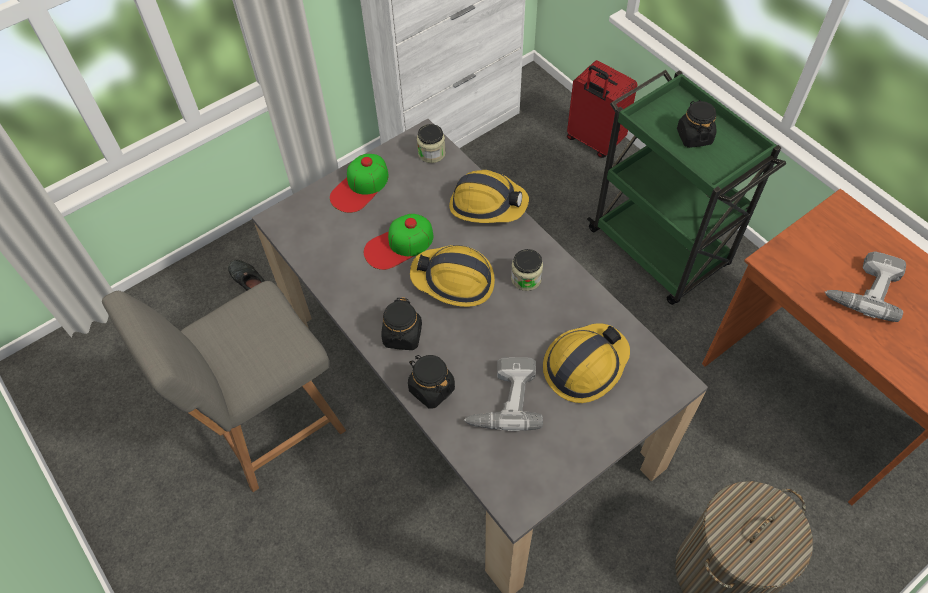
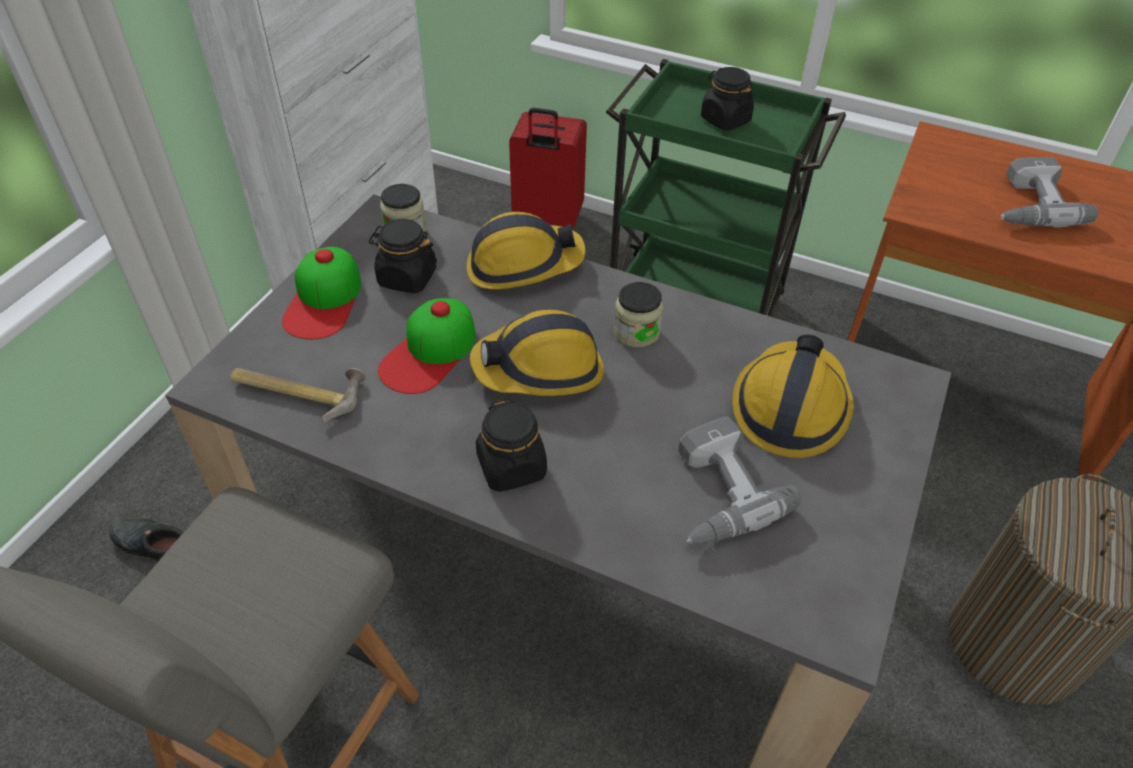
camera: 30 degrees left, 10 degrees down
(318, 241) = (298, 390): none -> hammer
(431, 389) = (603, 522): black jar -> black jar (406, 277)

